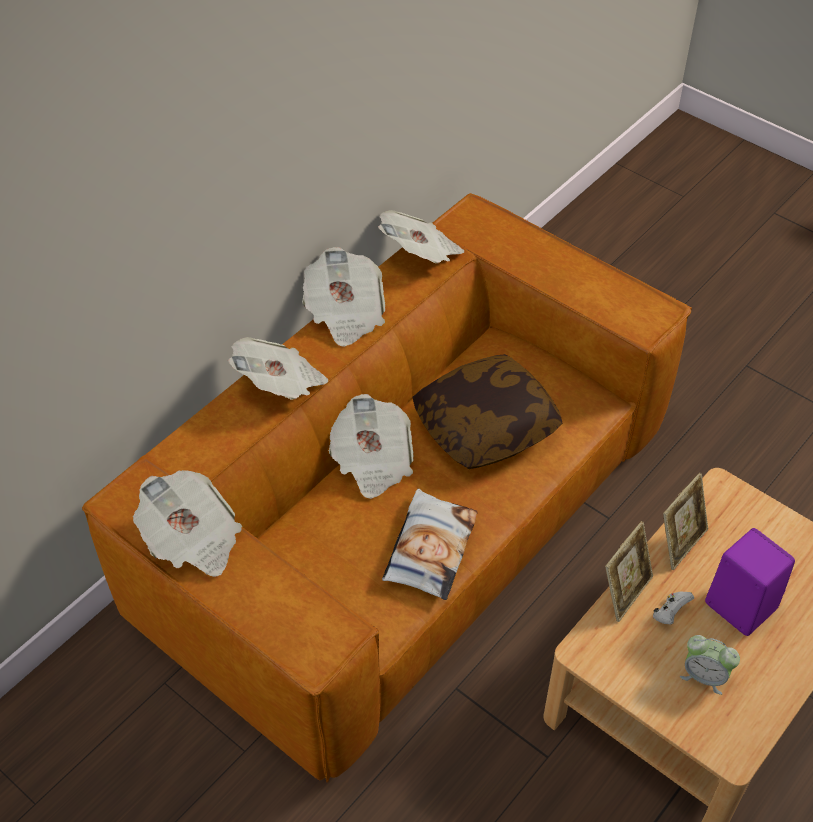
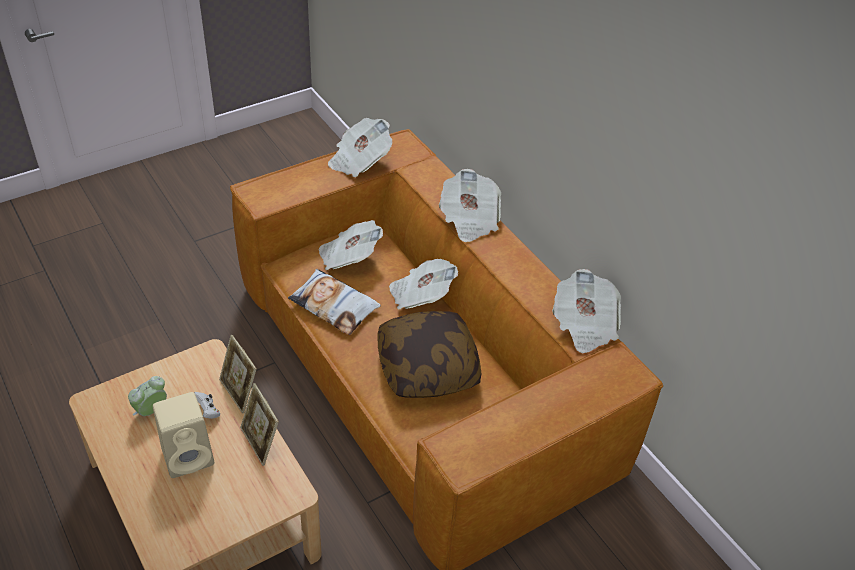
camera: 105 degrees right, 5 degrees down
(345, 314) = (528, 266): newspaper -> newspaper (349, 257)
(738, 604) = (190, 456): purple speaker -> beige speaker

